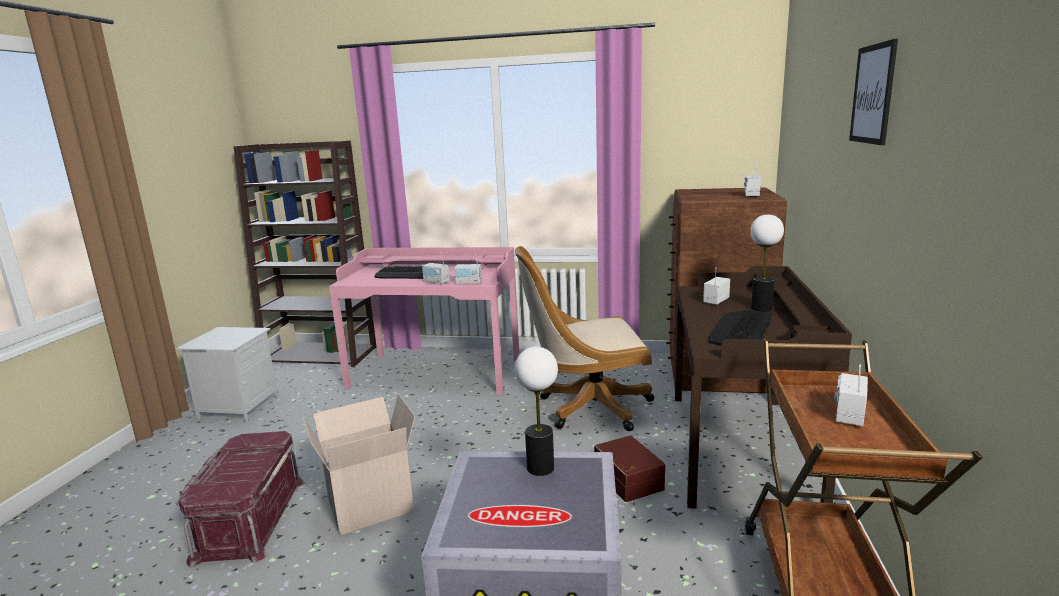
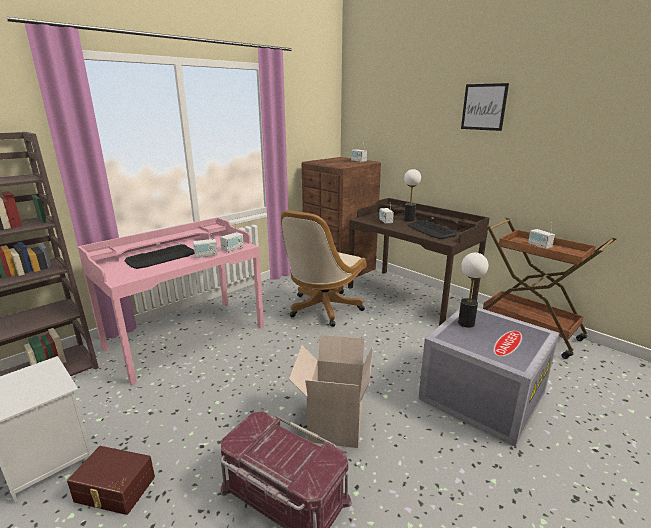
camera: 55 degrees left, 5 degrees up
(627, 480) = (405, 330): brown storage box -> brown storage box (114, 490)

